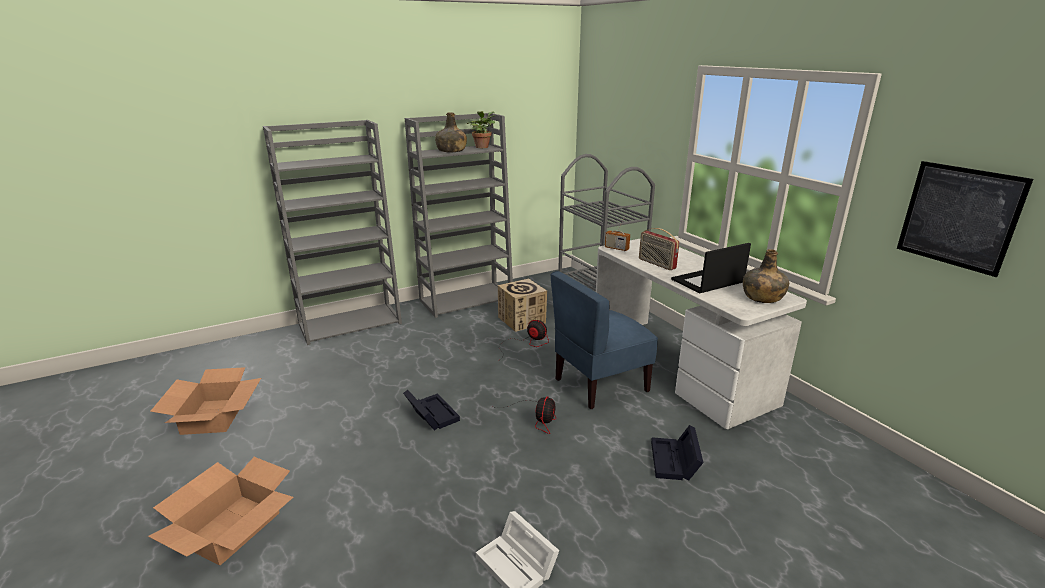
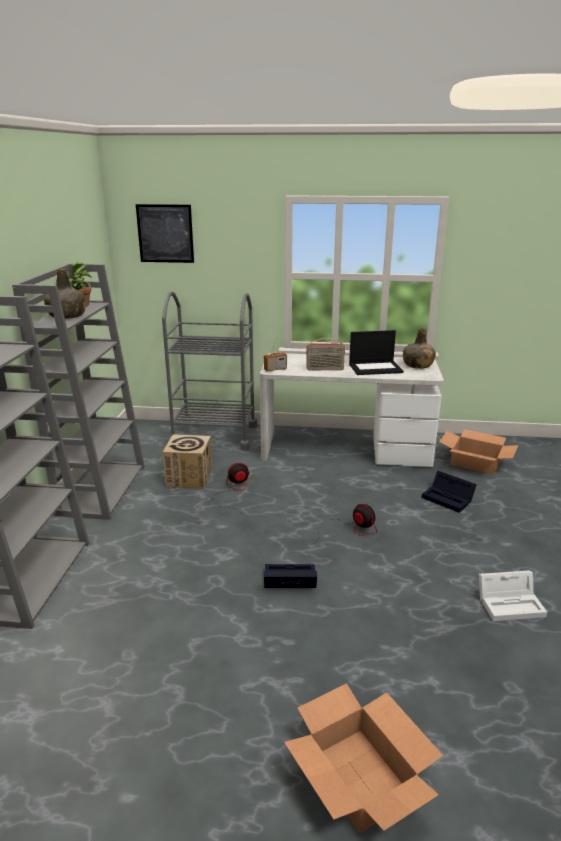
camera: 55 degrees left, 0 degrees up
(214, 416) = (107, 759): cardboard box -> cardboard box (475, 462)
(600, 385) = (334, 486): blue chair -> none
(707, 281) = (376, 368): laptop -> laptop turned 105 degrees counterclockwise
(958, 217) = (509, 279): picture -> picture (165, 233)

